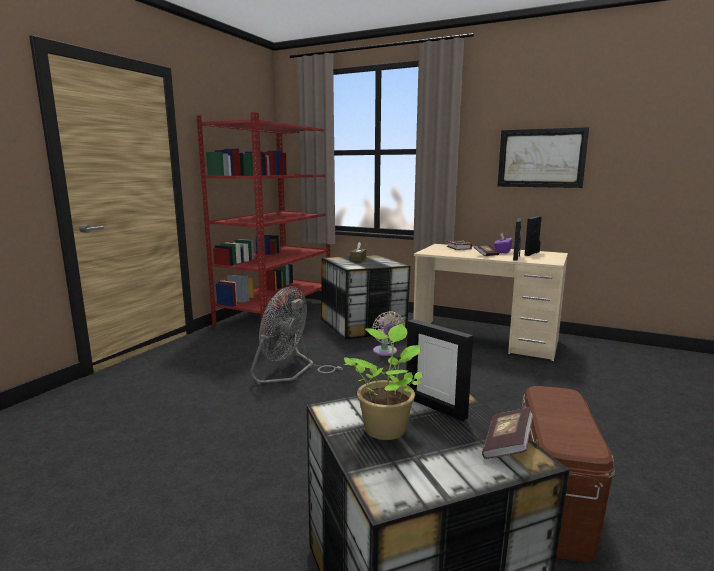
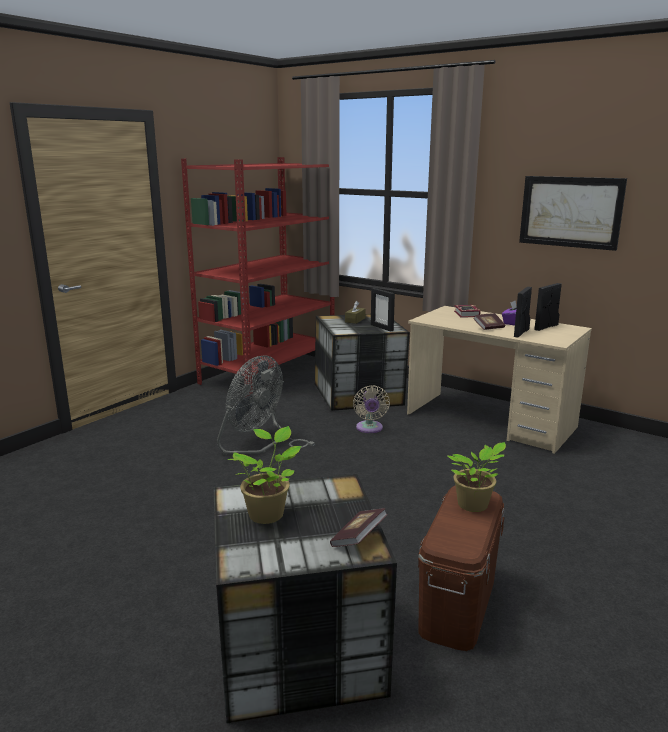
camera: 10 degrees right, 5 degrees up
(436, 406) = (322, 499): picture frame -> picture frame (382, 327)
(564, 404) = (474, 505): none -> potted plant

